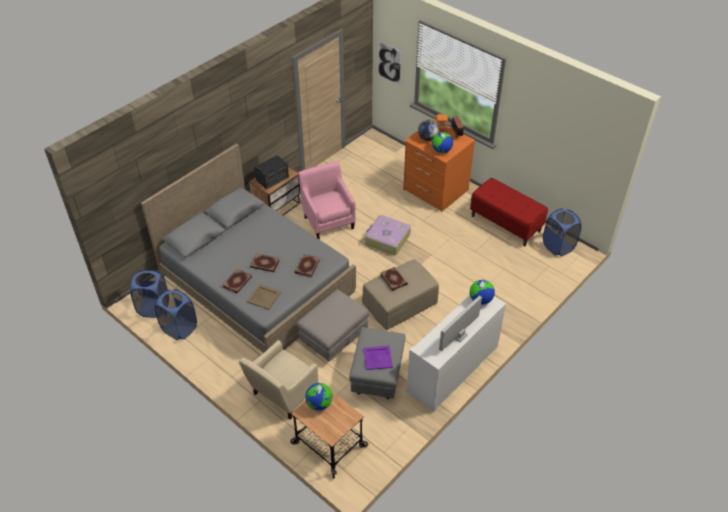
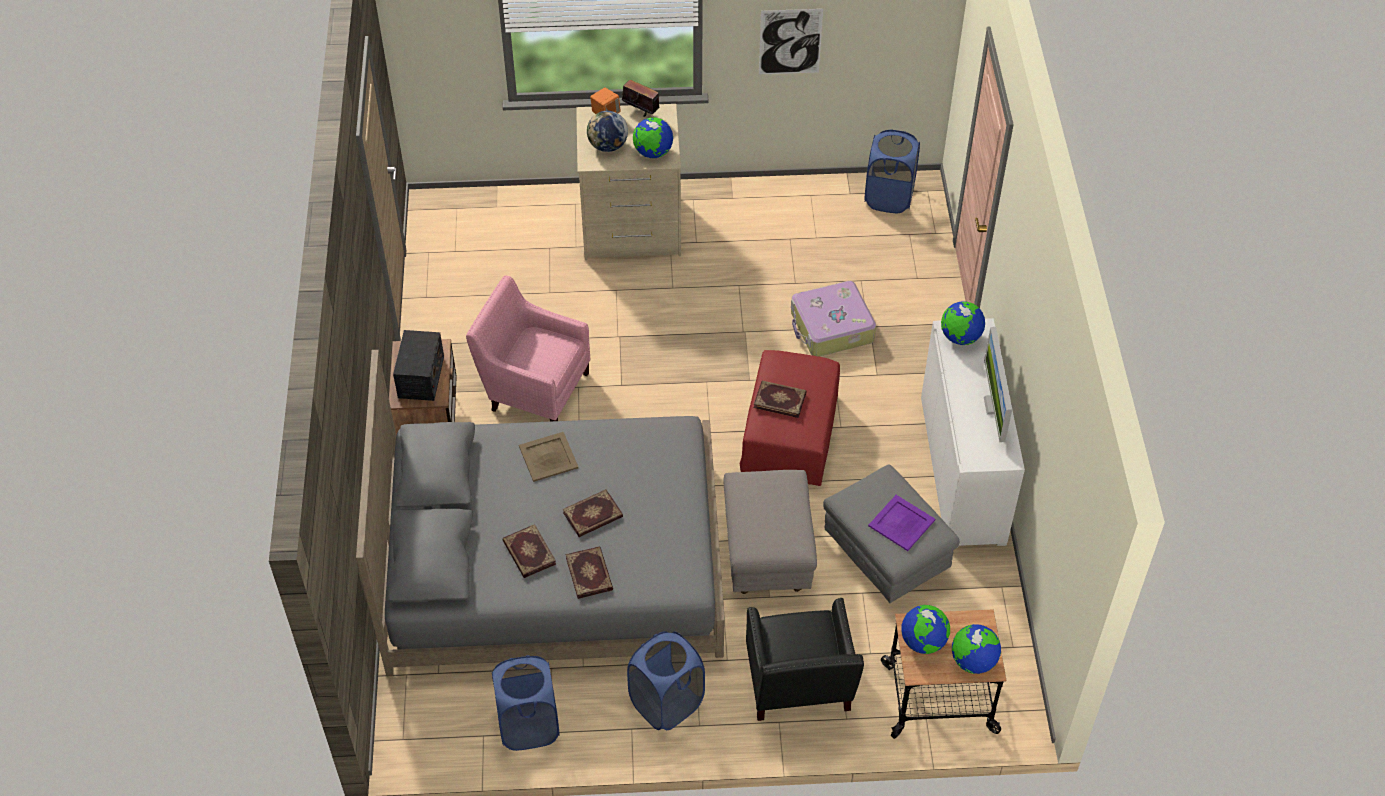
camera: 45 degrees left, 5 degrees up
(154, 308) = (445, 731): blue laundry basket -> blue laundry basket (666, 703)
(263, 297) = (656, 563): beige tray -> beige tray (548, 457)
(282, 395) = (798, 688): beige armchair -> black armchair
(307, 266) = (657, 471): book -> book (528, 553)
(328, 428) = (973, 661): none -> globe
(387, 239) = (657, 354): suitcase -> suitcase (831, 327)
(389, 63) = (432, 53): picture -> picture (790, 42)
(400, 303) = (790, 434): beige ottoman -> red ottoman
(435, 190) = (631, 228): orange dresser -> beige dresser
(506, 223) = (786, 211): red bench -> none

